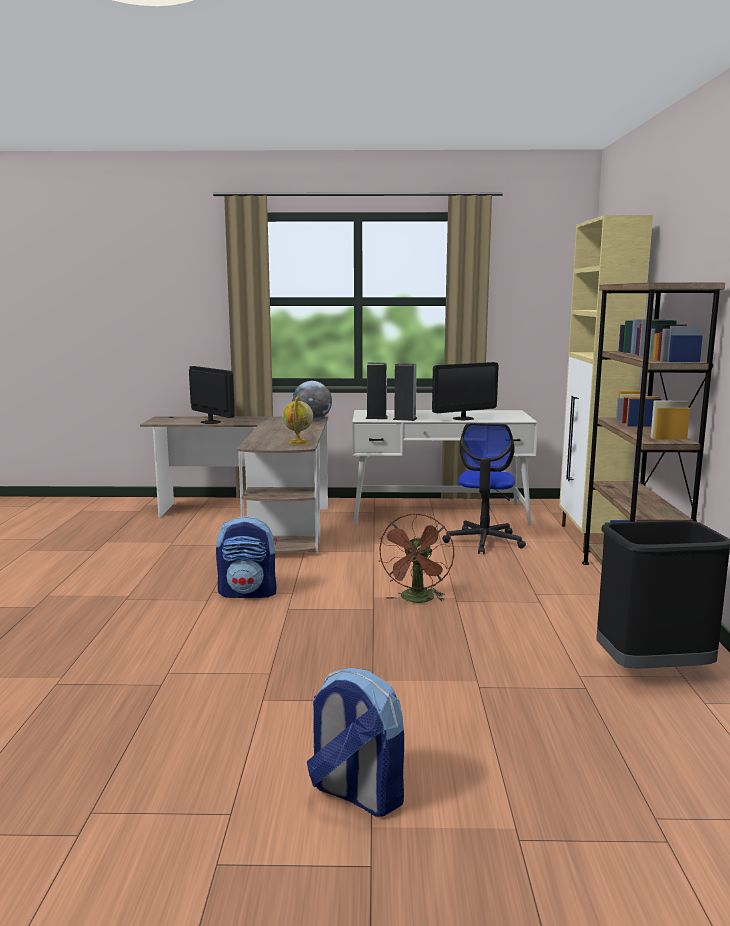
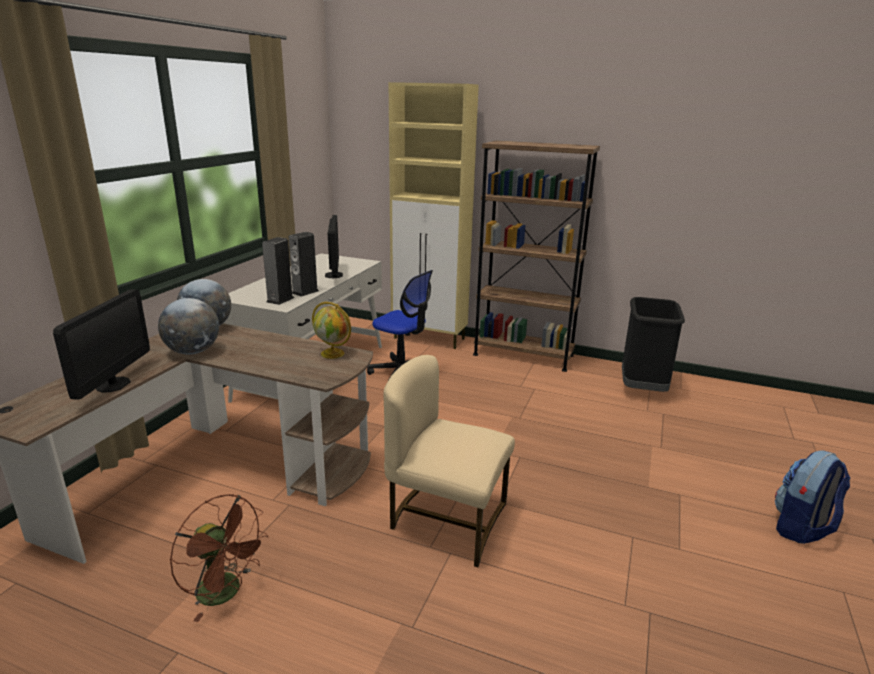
camera: 70 degrees left, 10 degrees up
(210, 422) = (113, 384): monitor -> monitor turned 120 degrees clockwise
(248, 593) = (446, 520): backpack -> beige chair
(269, 424) = (193, 352): none -> globe
(417, 600) = (510, 433): brown fan -> brown fan (226, 593)

